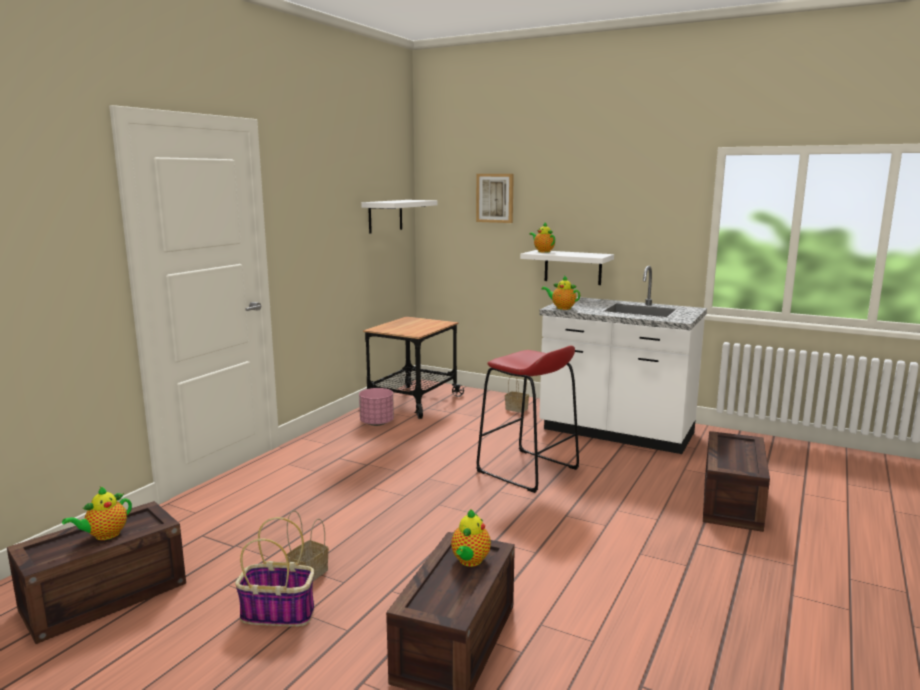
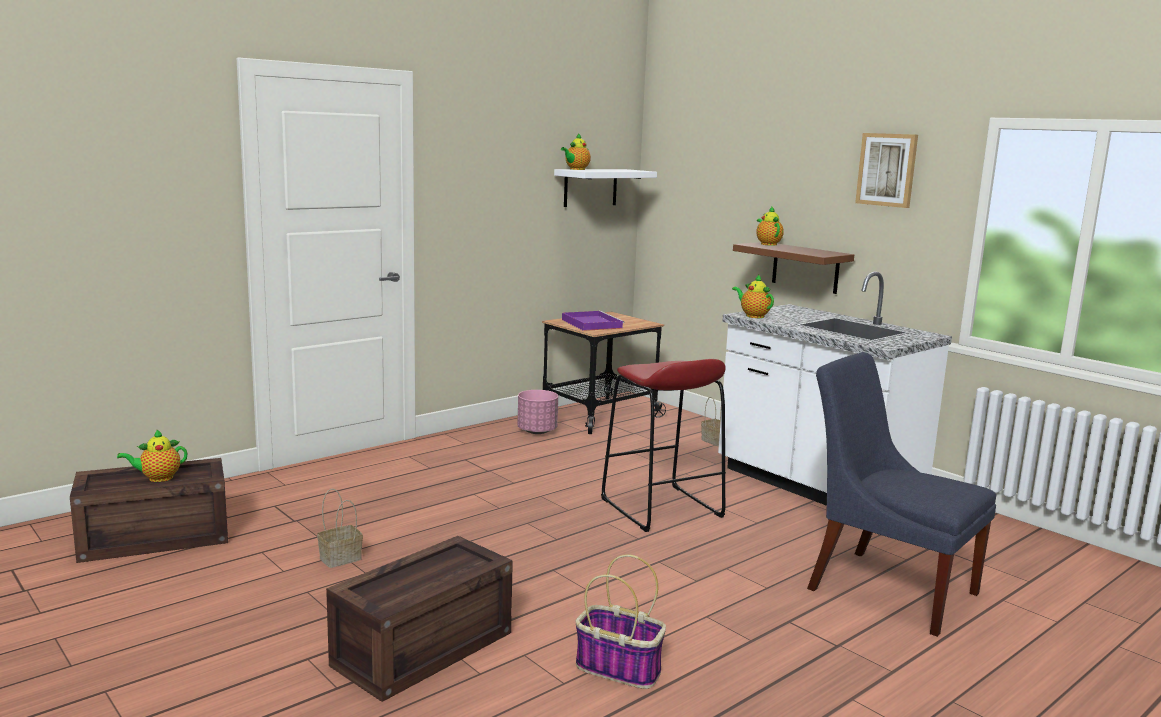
camera: 20 degrees right, 0 degrees up
(279, 613) = (285, 585): basket -> basket (620, 668)
(404, 328) = (591, 323): none -> purple tray
(470, 561) = (452, 566): teapot -> teapot (576, 169)
(495, 198) = (724, 172): picture -> picture (887, 169)
(573, 267) = (805, 267): white shelf -> brown shelf
(730, 501) = (885, 587): crate -> blue chair

